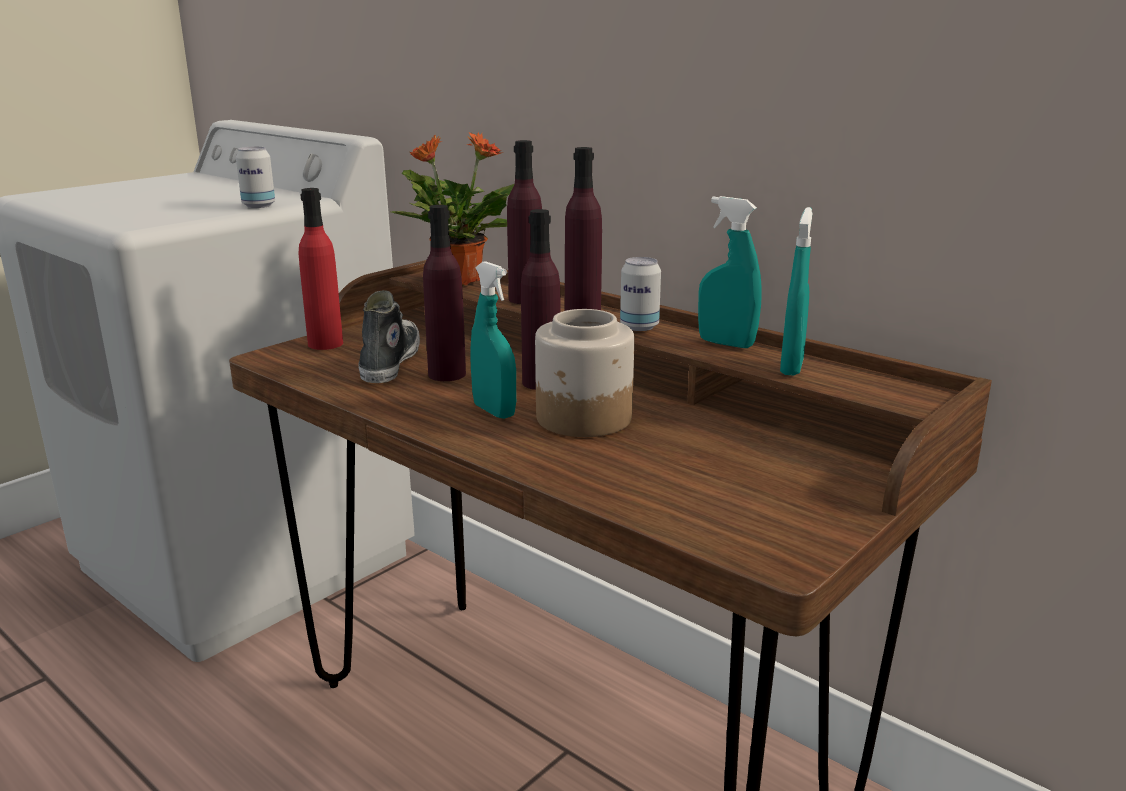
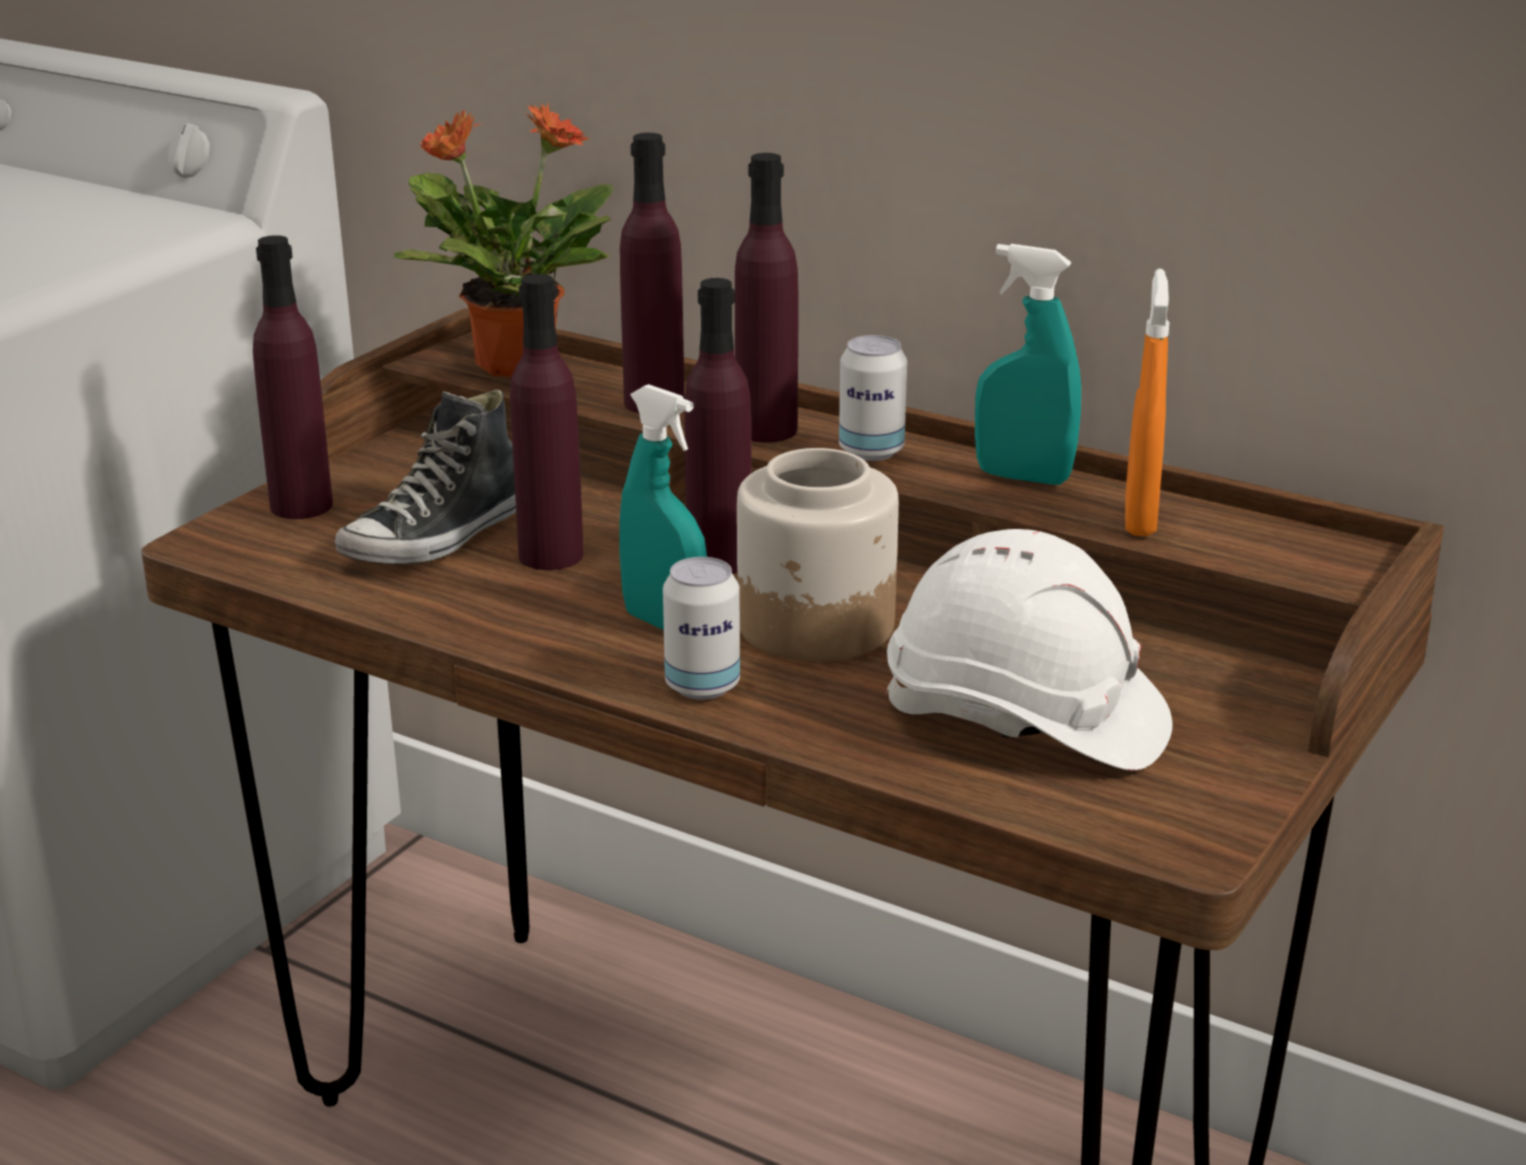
camera: 10 degrees left, 5 degrees up
(259, 205) = (121, 244): can -> can (702, 686)
(325, 344) = (301, 505): red bottle -> purple bottle
(389, 362) = (437, 538): shoe -> shoe turned 135 degrees counterclockwise
(695, 477) = (1025, 719): none -> white hard hat
(791, 367) = (1140, 519): turquoise spray bottle -> orange spray bottle

